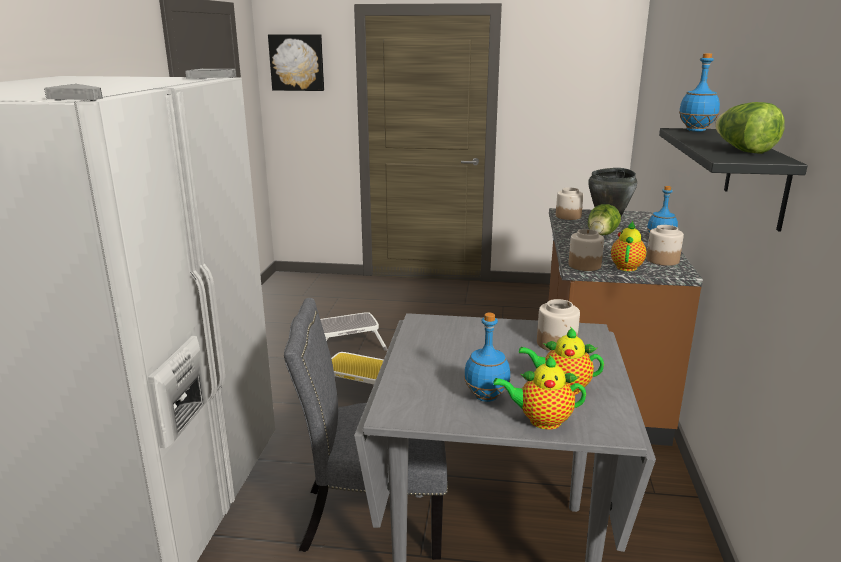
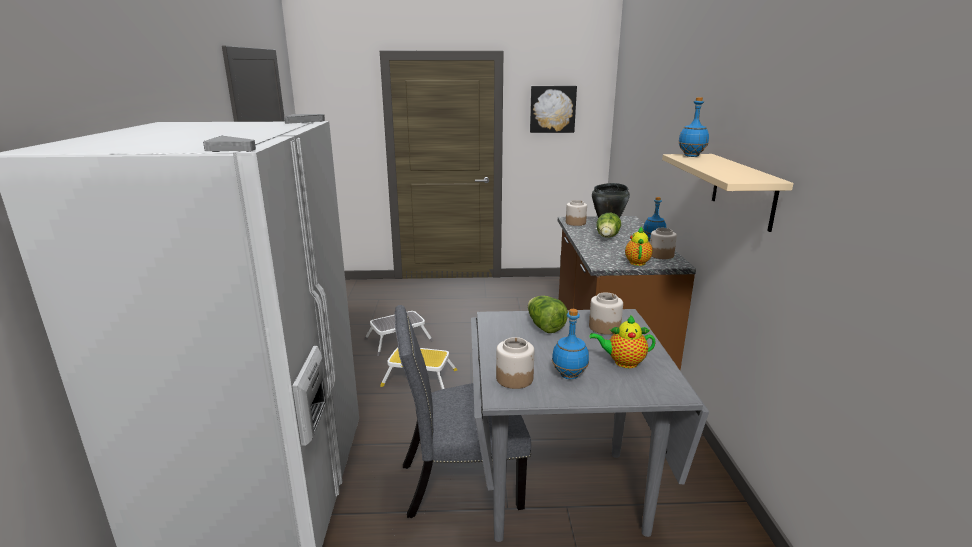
camera: 10 degrees left, 0 degrees up
(297, 62) = (330, 100): picture -> picture (552, 109)
(541, 420) = (618, 390): teapot -> none
(584, 265) = (605, 263): jar -> jar (514, 378)
(742, 150) = (739, 172): lettuce -> lettuce (544, 327)
(756, 176) = (743, 190): black shelf -> beige shelf

